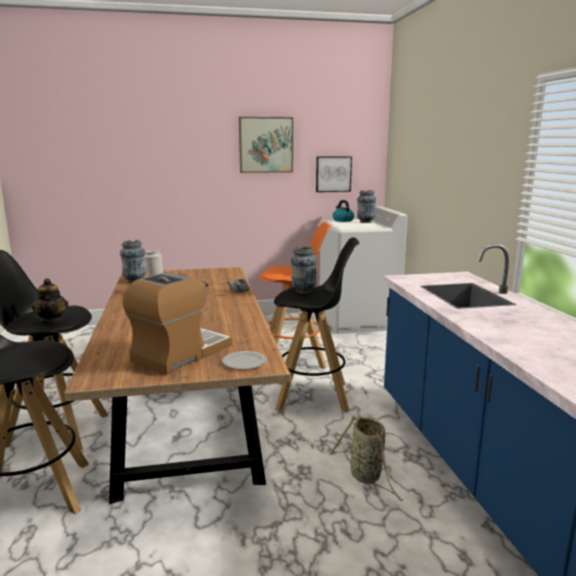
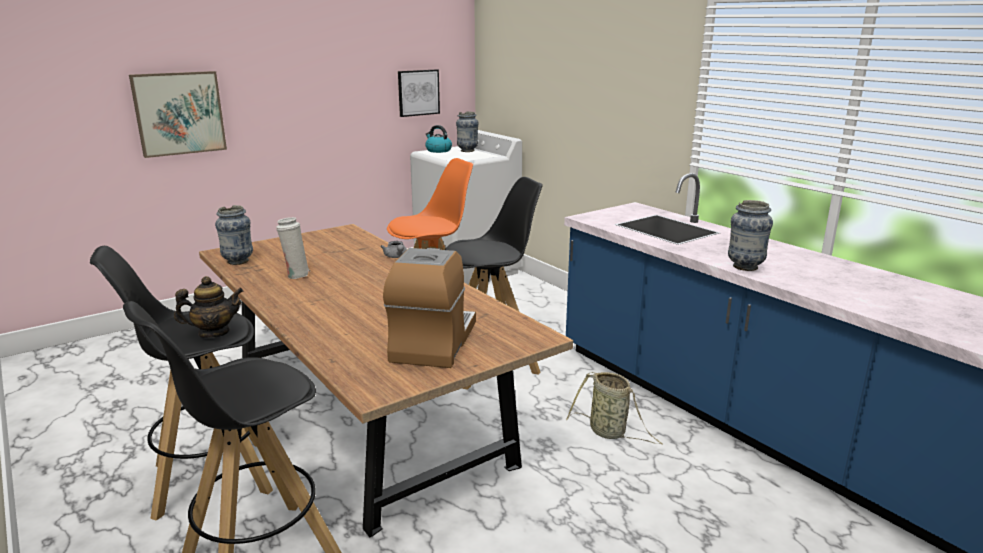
camera: 25 degrees left, 5 degrees up
(52, 321) = (214, 333): teapot -> teapot turned 60 degrees counterclockwise
(243, 362) = (513, 337): plate -> none
(266, 145) = (336, 58): picture -> picture (179, 113)
(303, 291) = (474, 246): vase -> vase (745, 267)

